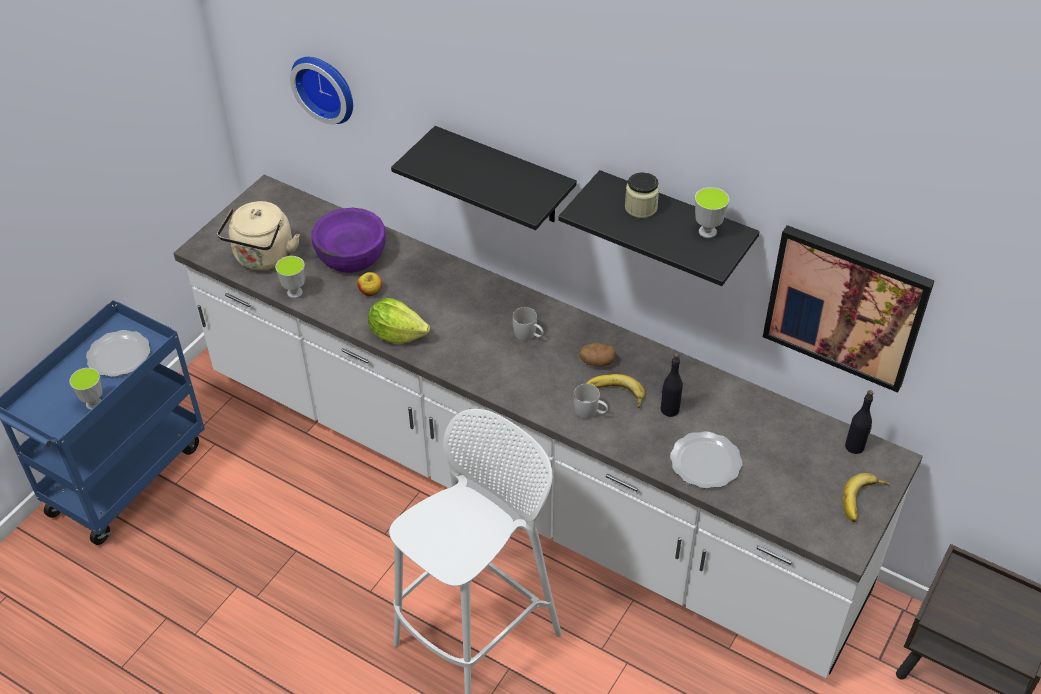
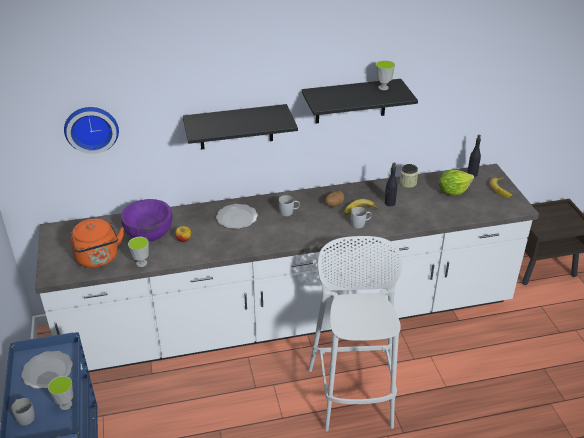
camera: 45 degrees left, 10 degrees down
(53, 388) = (24, 416): none -> white mug
(263, 258) = (99, 259): beige kettle -> orange kettle
(397, 334) = (225, 248): lettuce -> lettuce (453, 191)
(641, 208) = (343, 92): jar -> jar (408, 183)
(704, 462) = (431, 212): plate -> plate (236, 218)
(845, 307) = (449, 100): picture -> none

